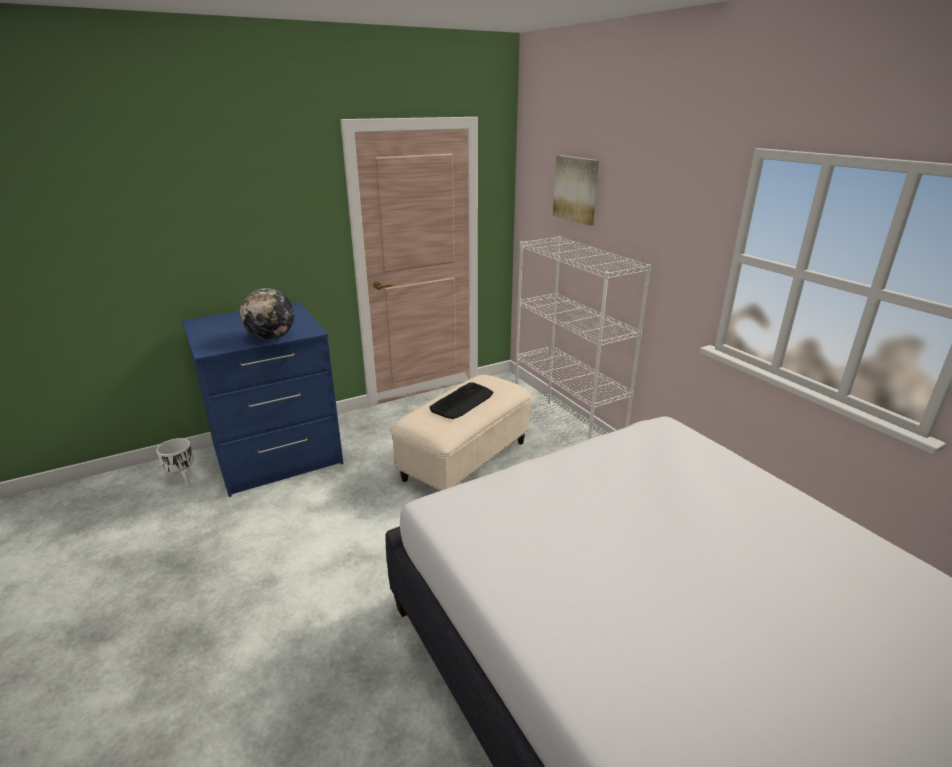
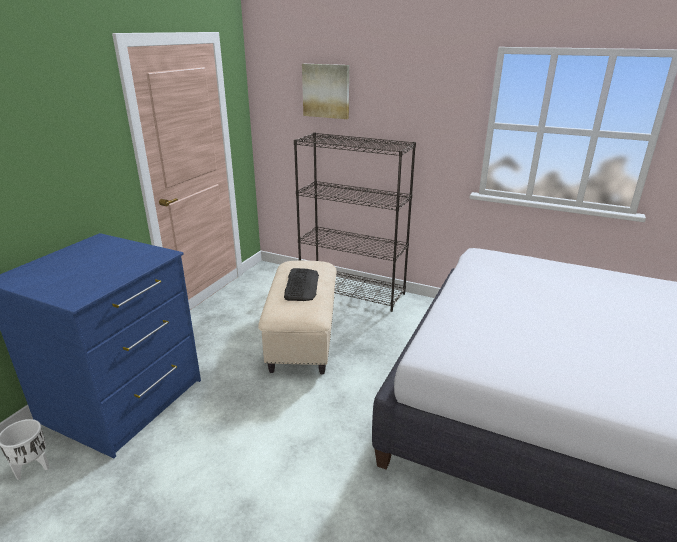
camera: 35 degrees left, 0 degrees up
(271, 338) = (130, 270): globe -> none
(566, 432) = (352, 291): white bookcase -> black bookcase

